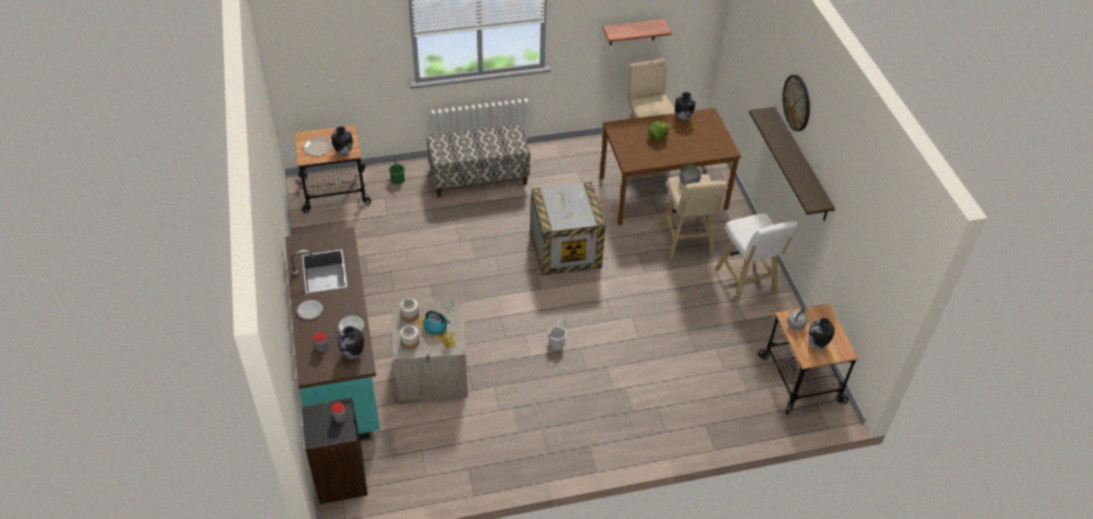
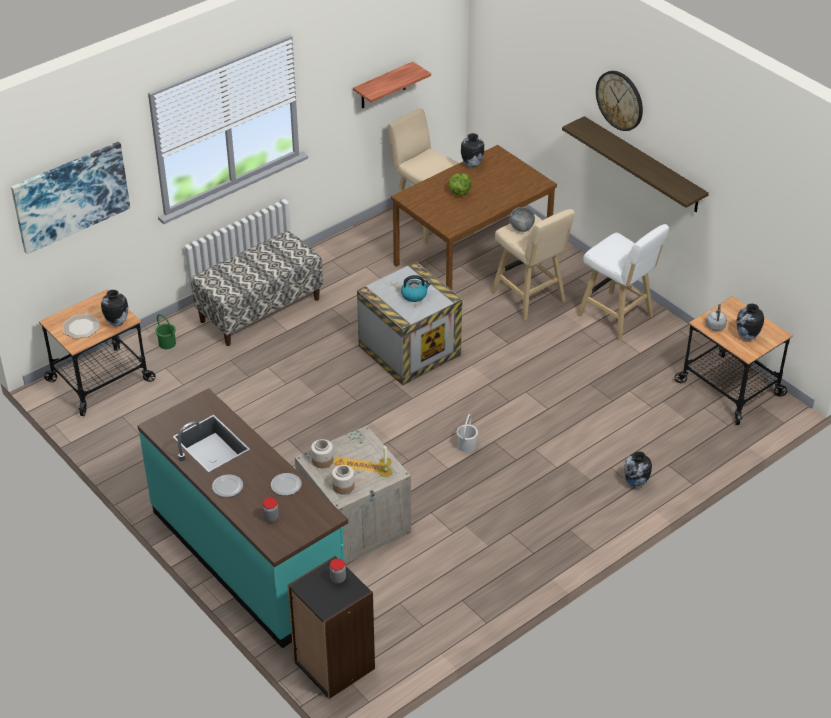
camera: 25 degrees left, 5 degrees down
(330, 45) = (71, 196): none -> picture
(353, 354) = (310, 511): vase -> vase (635, 484)
(436, 327) = (360, 461): kettle -> kettle (414, 295)

